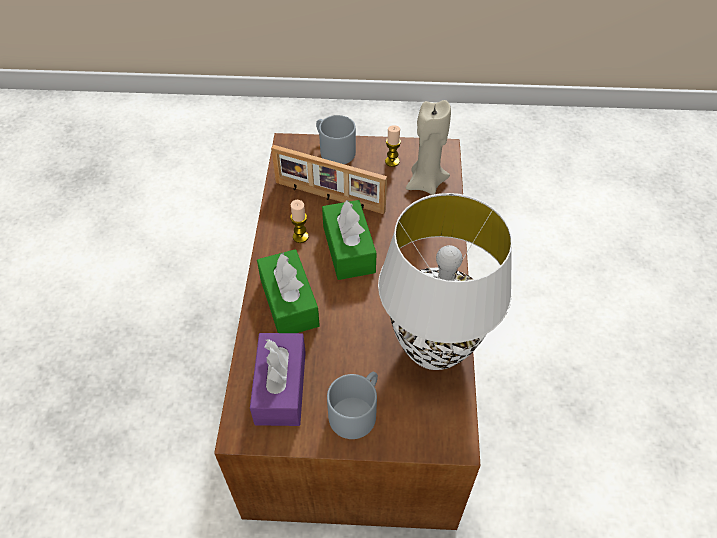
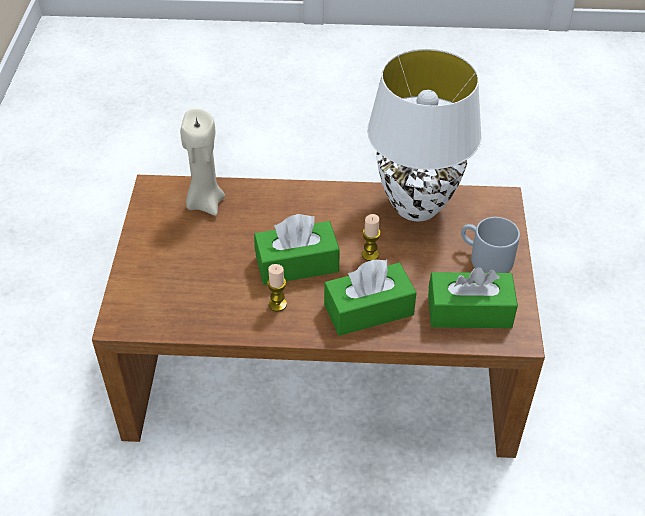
camera: 90 degrees left, 5 degrees down
(280, 387) = (469, 311): purple tissue box -> green tissue box
(329, 198) = (219, 281): picture frame -> none
(333, 150) = (138, 279): grey mug -> none
(392, 161) = (166, 228): candle -> candle (370, 255)

